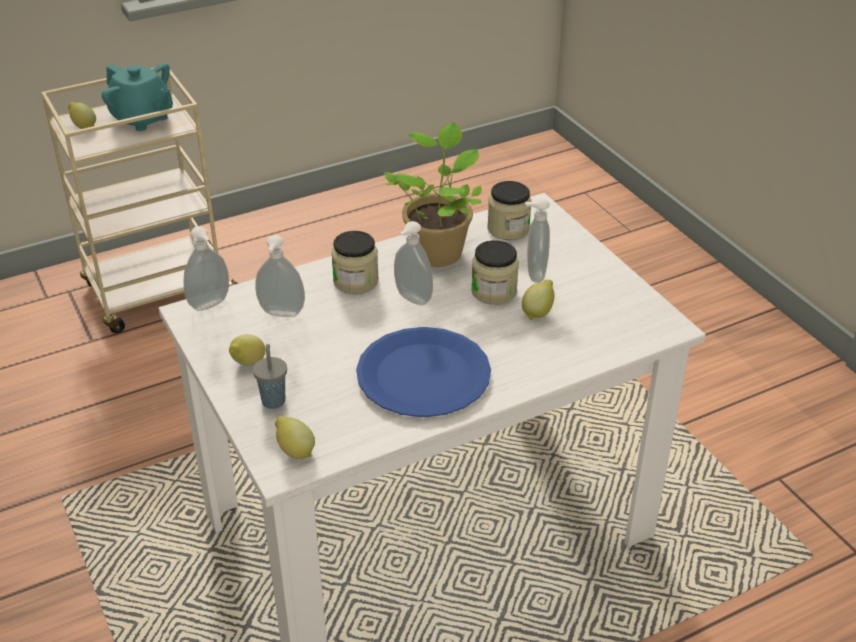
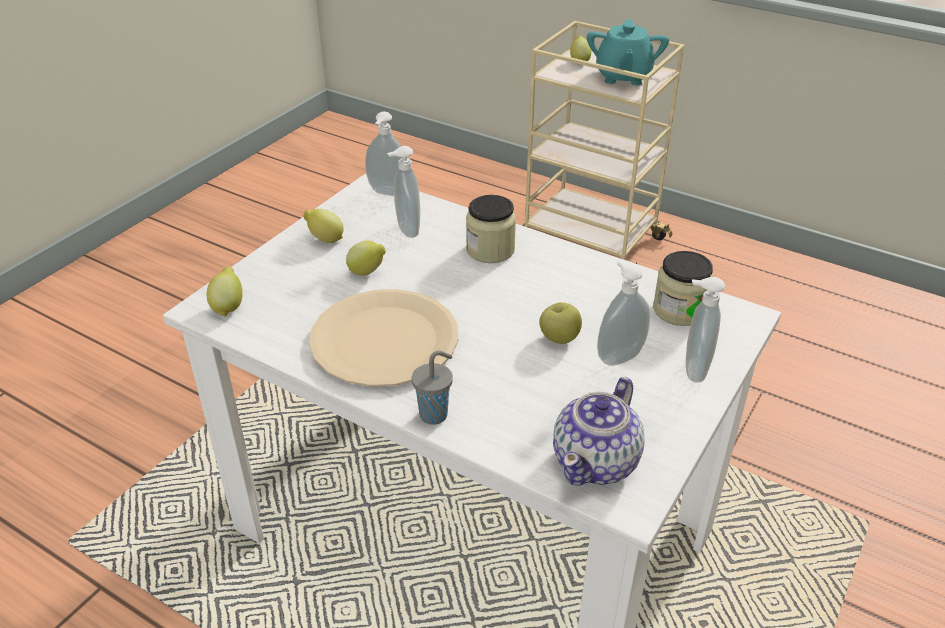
camera: 60 degrees right, 0 degrees up
(273, 400) = (288, 270): grey cup -> grey cup (435, 414)
(411, 299) = (494, 291): soap dispenser -> soap dispenser (692, 369)
(423, 375) = (384, 340): blue plate -> beige plate
(437, 251) = (588, 278): potted plant -> none
(494, 291) = (559, 338): jar -> apple
(538, 312) = (553, 382): lemon -> lemon (367, 272)
(626, 325) = (597, 461): none -> teapot

